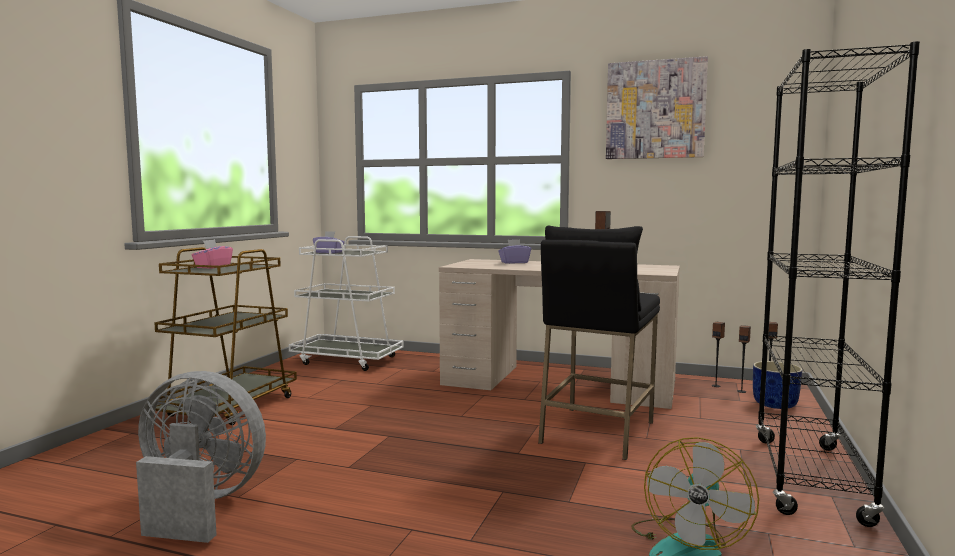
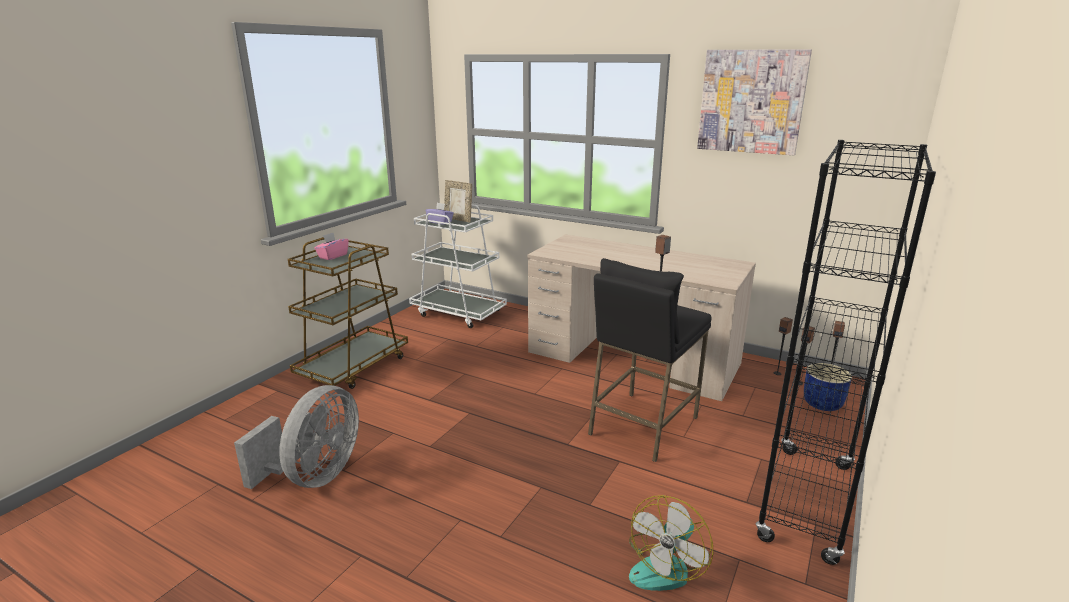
camera: 10 degrees right, 15 degrees up
(199, 505) = (315, 476): grey fan -> grey fan turned 90 degrees clockwise
(349, 251) = (458, 219): none -> picture frame
(514, 262) = (600, 247): purple tissue box -> none

